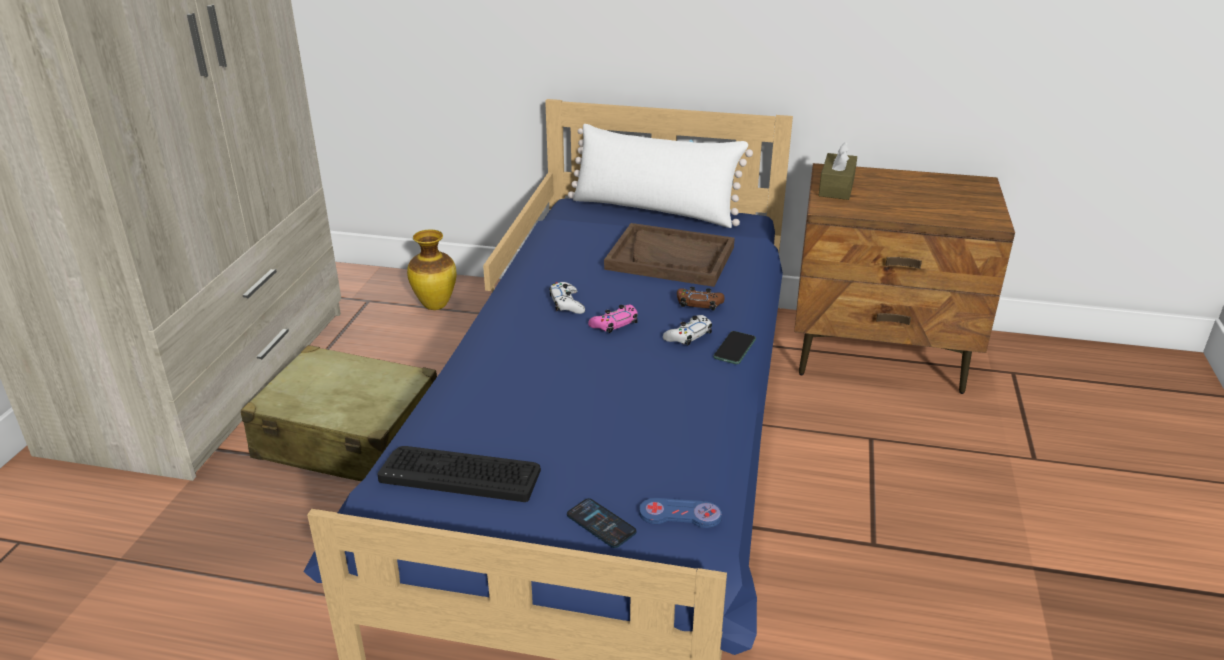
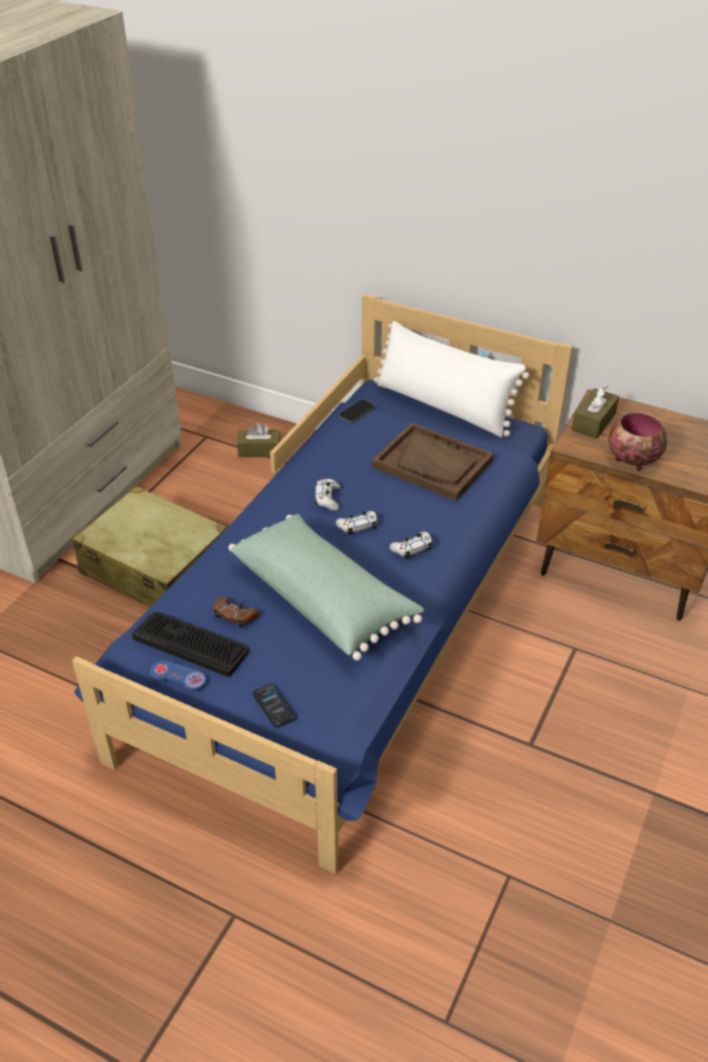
camera: 15 degrees right, 10 degrees up
(436, 305) = (259, 450): vase -> brown tissue box
(609, 399) = (324, 598): none -> green pillow
(614, 324) = (357, 526): pink game controller -> white game controller
(680, 515) = (334, 710): blue game controller -> blue game controller (178, 677)
(699, 304) = (435, 517): brown game controller -> brown game controller (235, 615)
(734, 348) = (444, 568): phone -> phone (356, 412)
(895, 211) = (631, 459): none -> bowl

